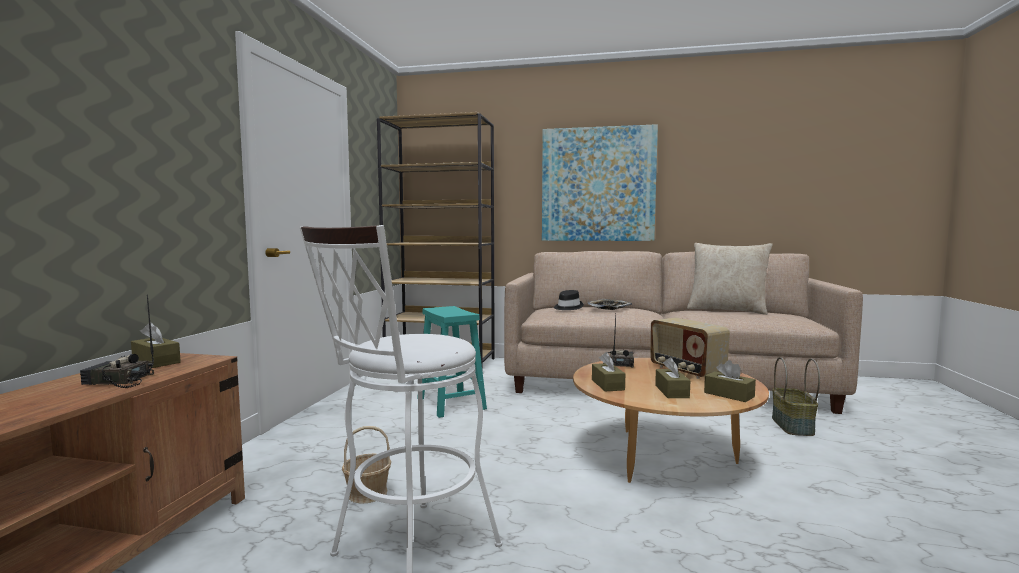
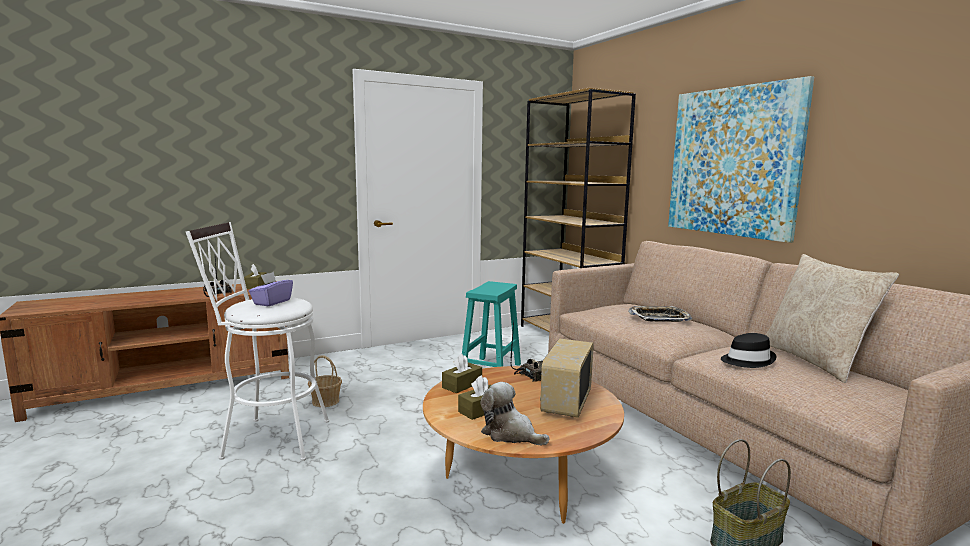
camera: 50 degrees right, 5 degrees up
(418, 339) = (272, 302): none -> purple tissue box
(567, 307) = (629, 308): black hat -> black hat (747, 360)
(729, 395) = (510, 434): brown tissue box -> plush toy

